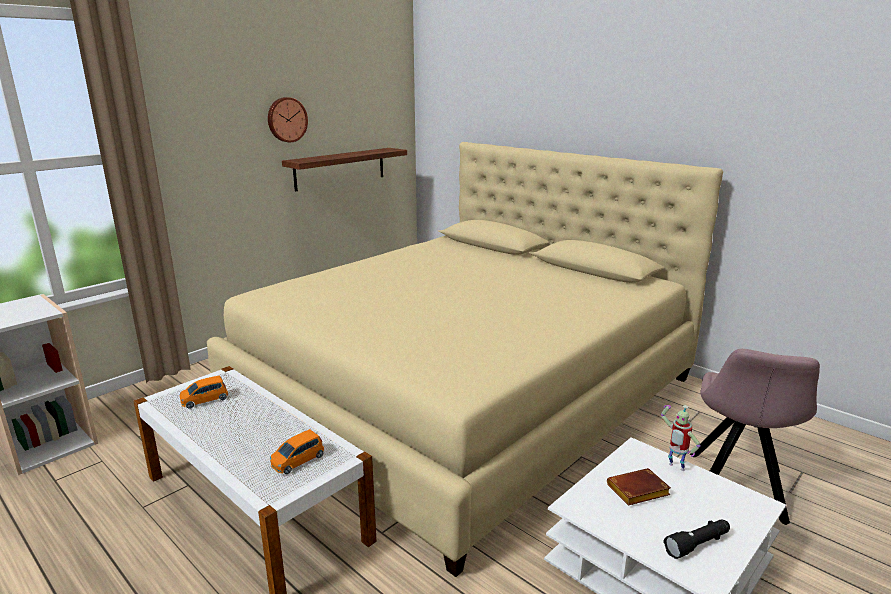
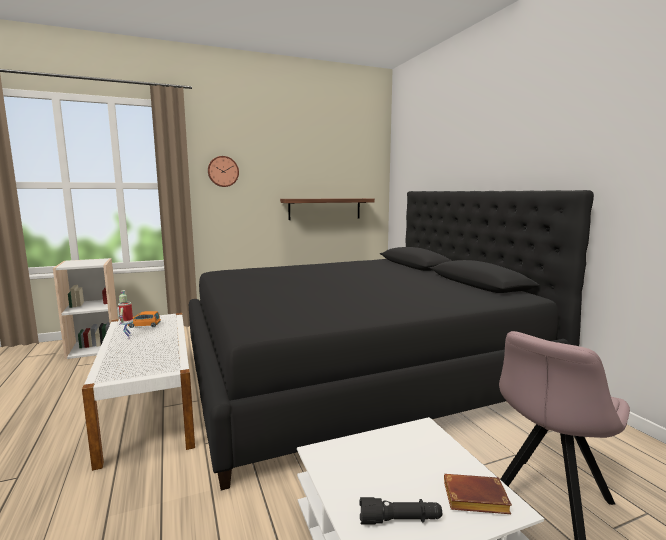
camera: 25 degrees right, 10 degrees down
(286, 119) = (286, 172): wall clock -> wall clock (223, 171)
(297, 461) = (143, 364): orange toy car -> none
(463, 391) = (354, 369): beige bed -> black bed
(637, 492) = (387, 459): brown book -> brown book (473, 500)
(675, 468) = (446, 450): toy robot -> toy robot (127, 336)

